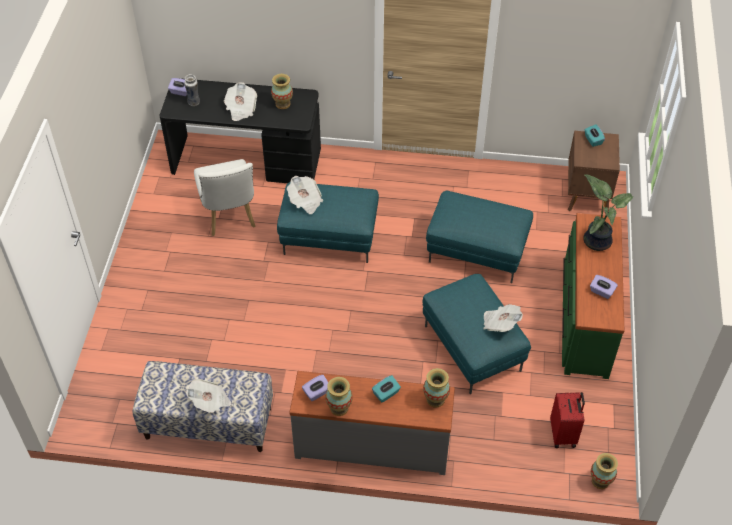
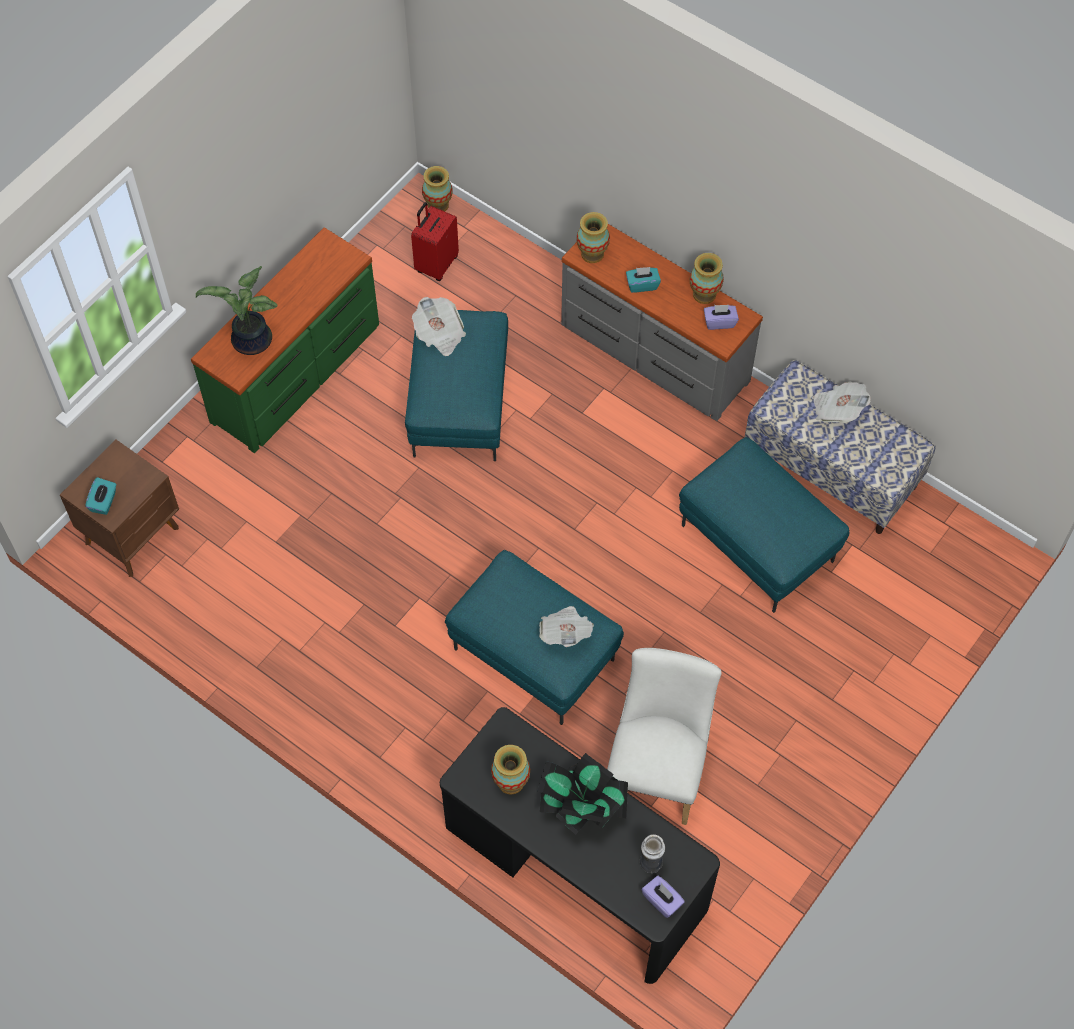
camera: 150 degrees left, 10 degrees up
(241, 109) = (582, 806): newspaper -> potted plant
(476, 252) = (353, 528): turquoise ottoman -> turquoise ottoman (758, 543)
(601, 291) = (306, 279): purple tissue box -> none

